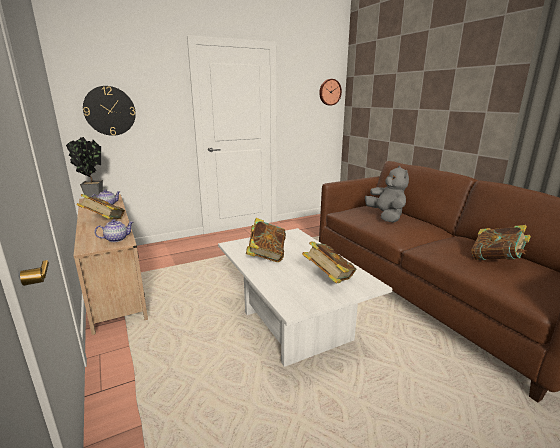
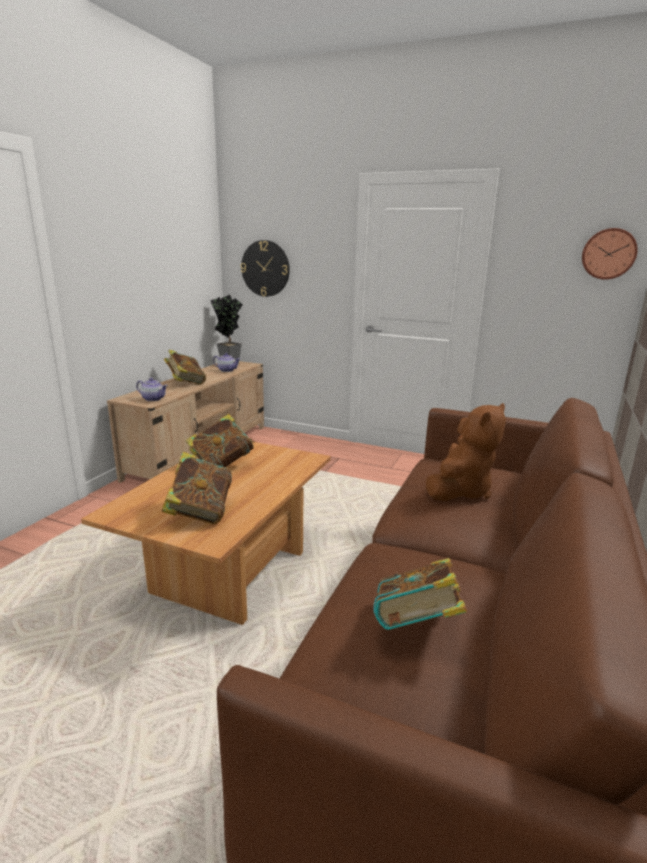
camera: 50 degrees right, 0 degrees up
(292, 326) = (227, 569): white coffee table -> brown coffee table
(386, 217) = (460, 490): grey plush toy -> brown plush toy

